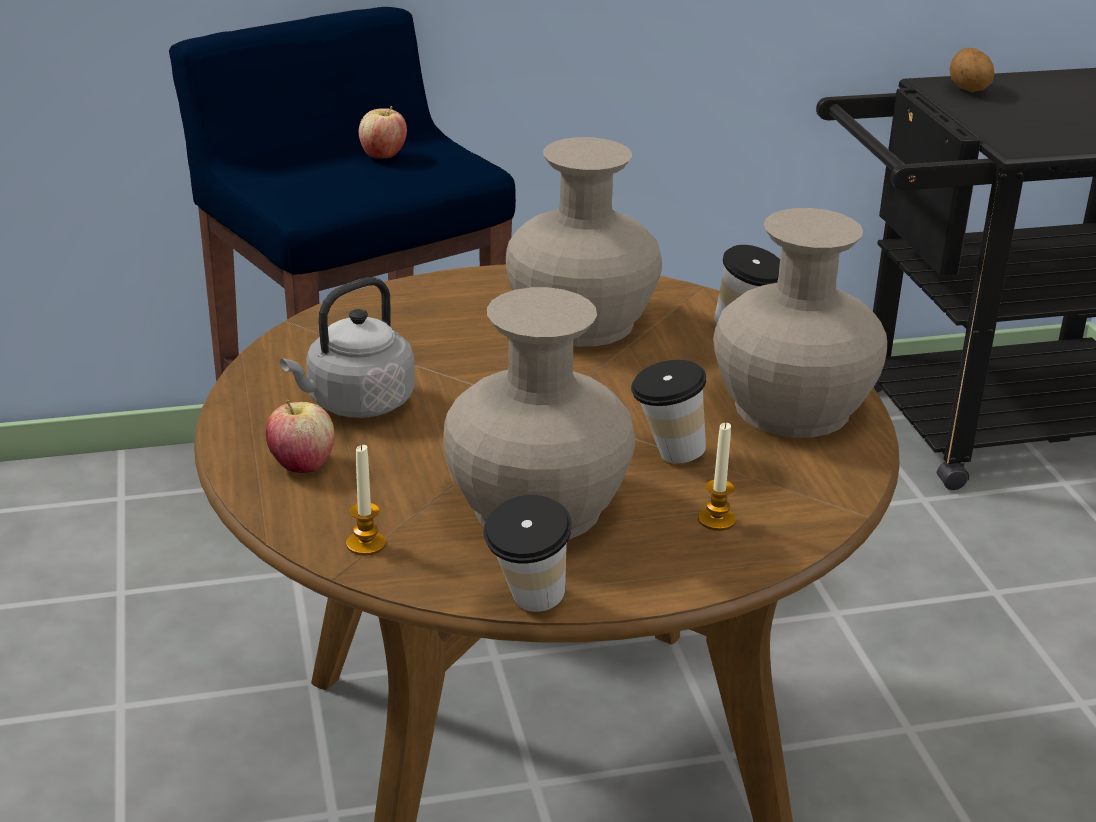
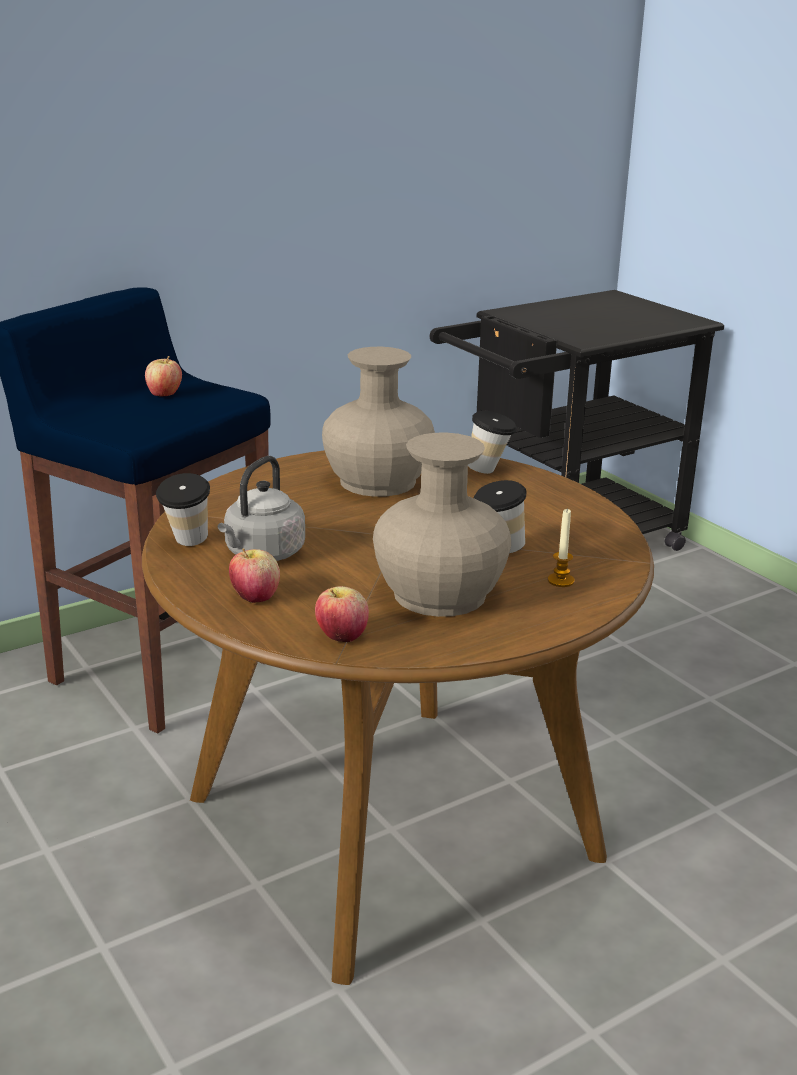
camera: 20 degrees left, 5 degrees down
(366, 544) = (342, 637): candle -> apple
(527, 606) = (482, 652): cup -> cup (187, 544)
(791, 407) = (554, 510): beige vase -> none
(968, 90) = (525, 313): potato -> none

